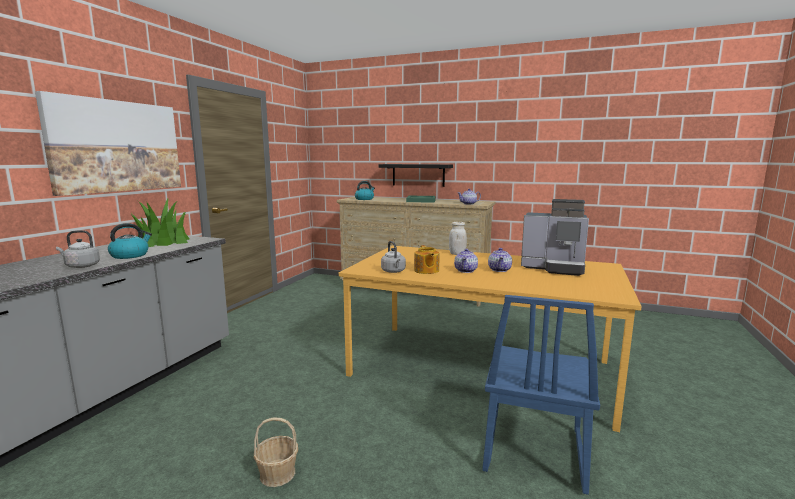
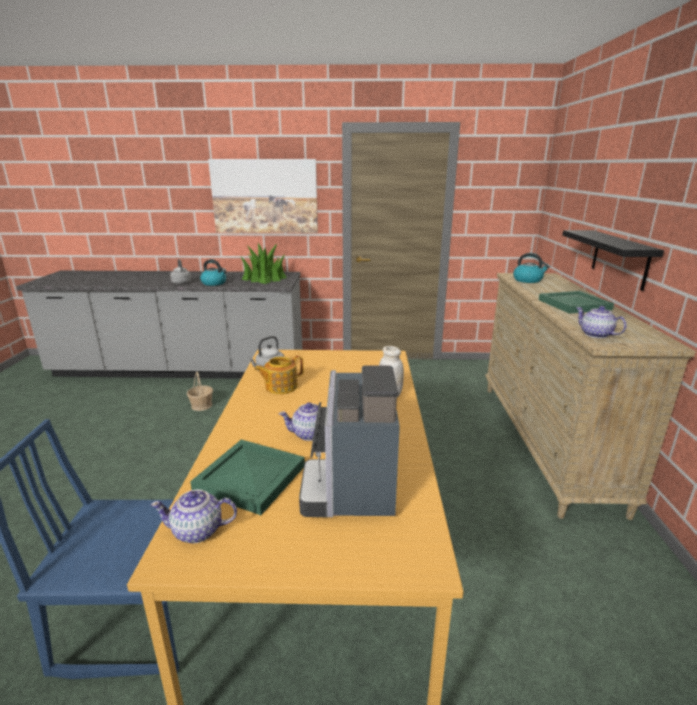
camera: 70 degrees right, 10 degrees up
(277, 473) = (121, 461): basket -> basket (202, 405)
(466, 270) = (293, 410): teapot -> teapot (198, 531)
(546, 282) = (252, 477): none -> green tray

